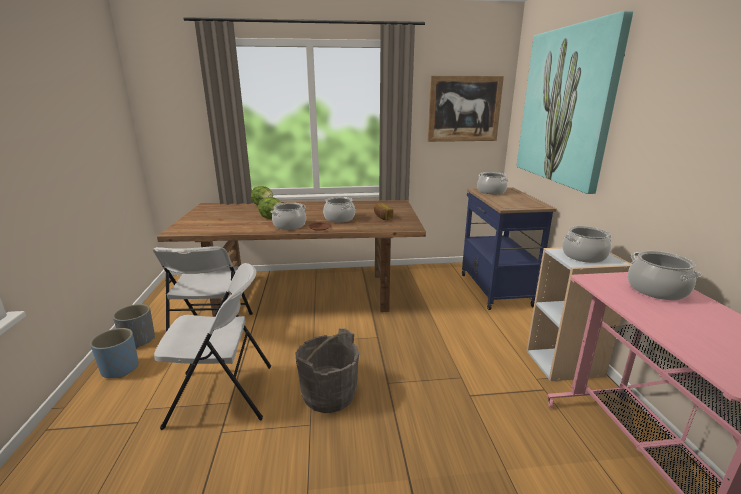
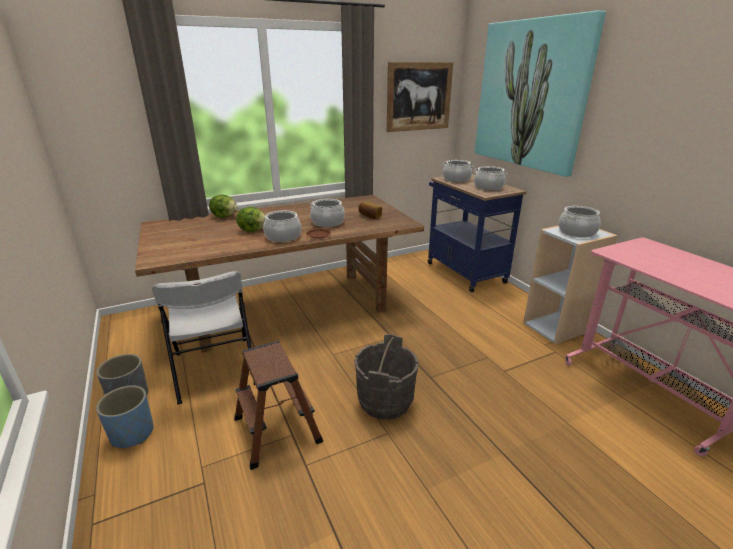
camera: 20 degrees left, 5 degrees up
(221, 395) = (277, 430): white chair -> brown step ladder
(657, 290) = (657, 253): cooking pot -> cooking pot (488, 187)

